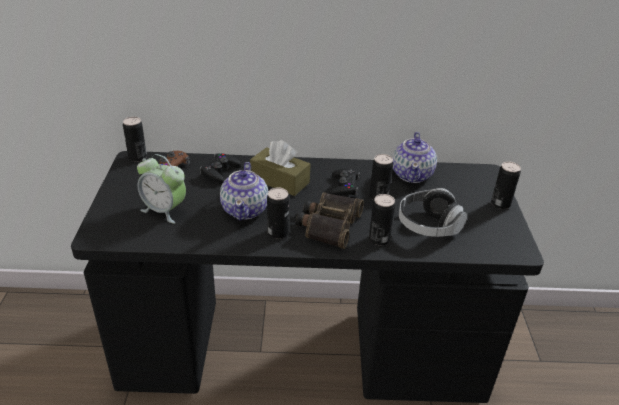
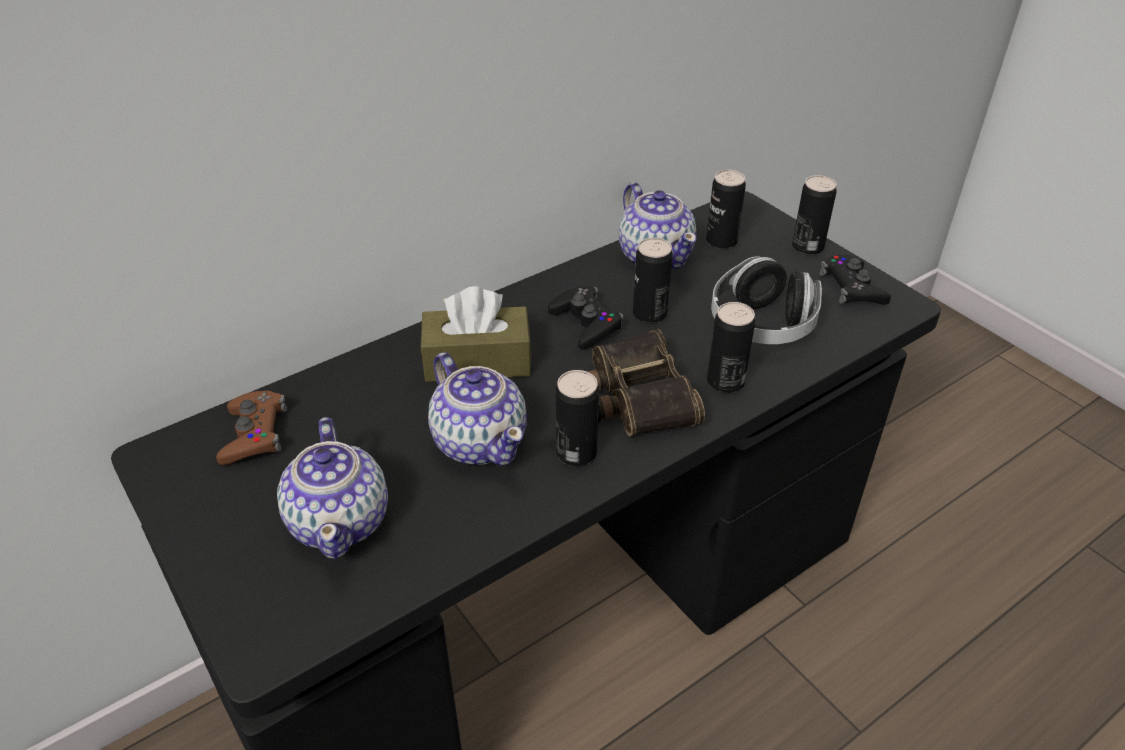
camera: 35 degrees left, 5 degrees up
(137, 157) = (165, 446): can -> can (721, 241)
(164, 210) = (341, 521): alarm clock -> teapot
(220, 172) = (359, 396): black game controller -> black game controller (852, 288)

